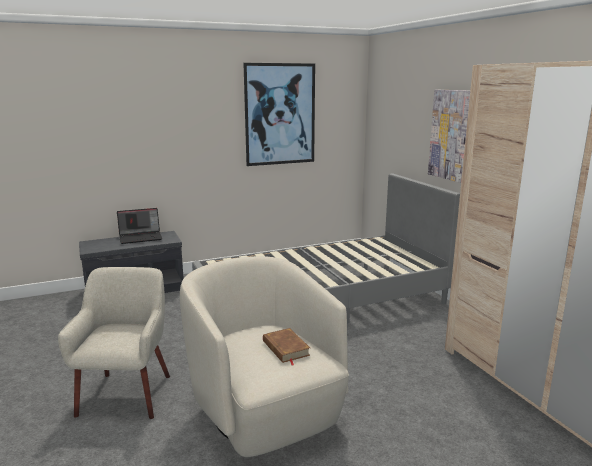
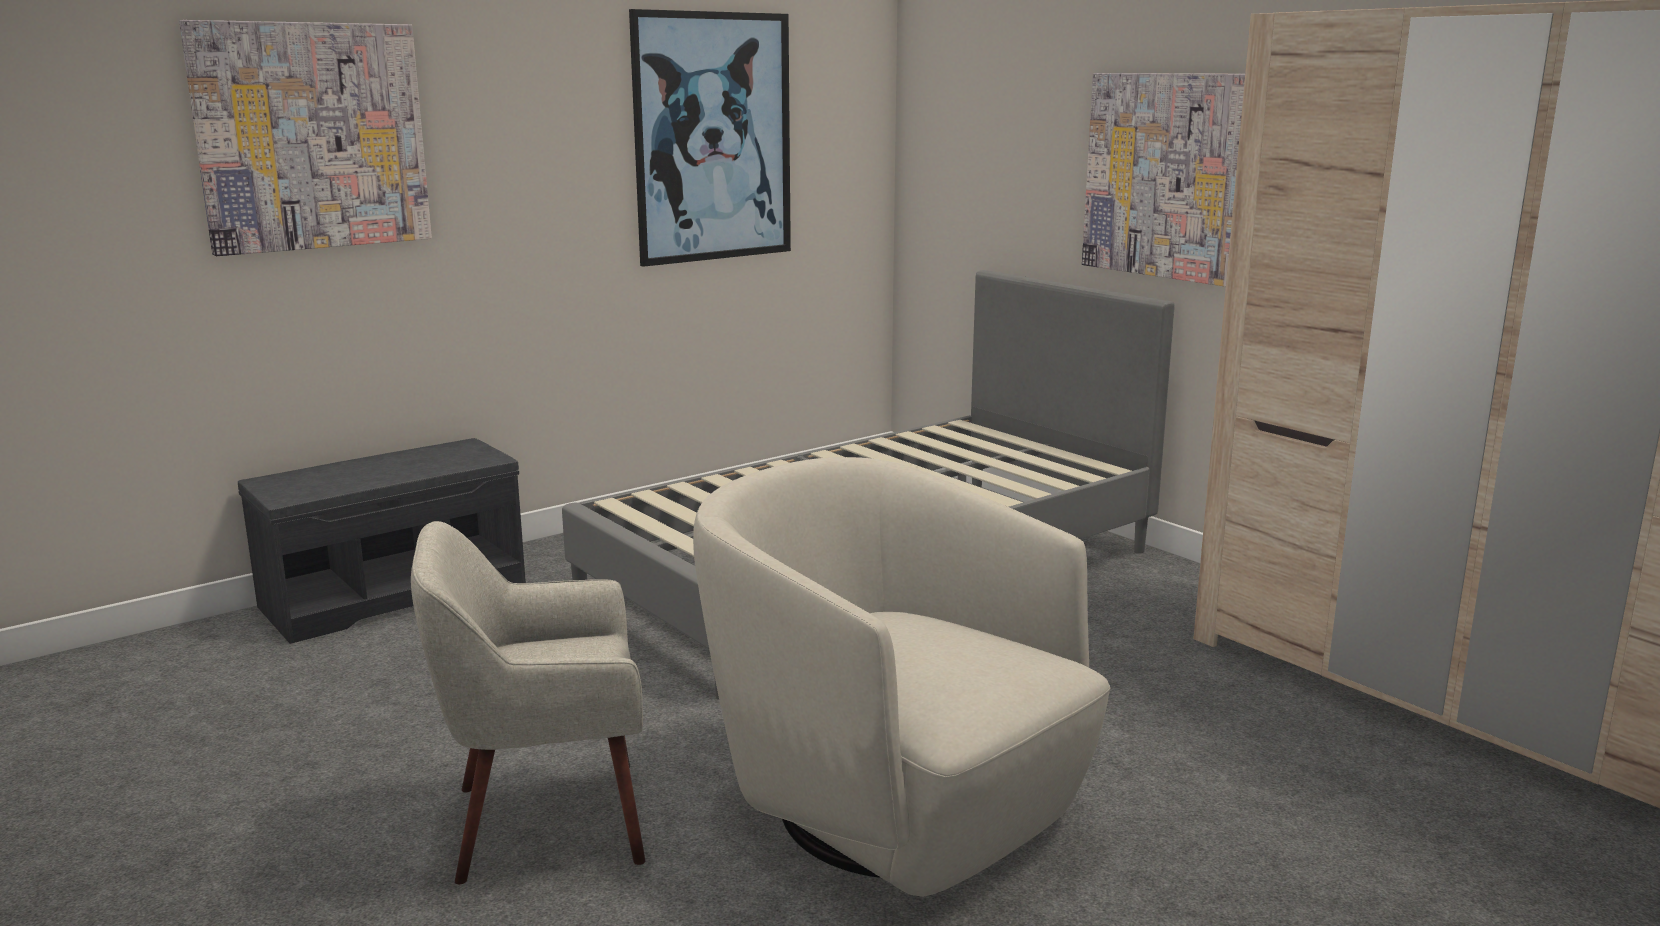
camera: 15 degrees left, 0 degrees up
(110, 113) = (312, 137): none -> picture
(127, 394) = (545, 822): beige armchair -> beige armchair turned 90 degrees counterclockwise
(141, 237) = (403, 458): laptop -> none
(285, 348) = (964, 648): brown book -> none

